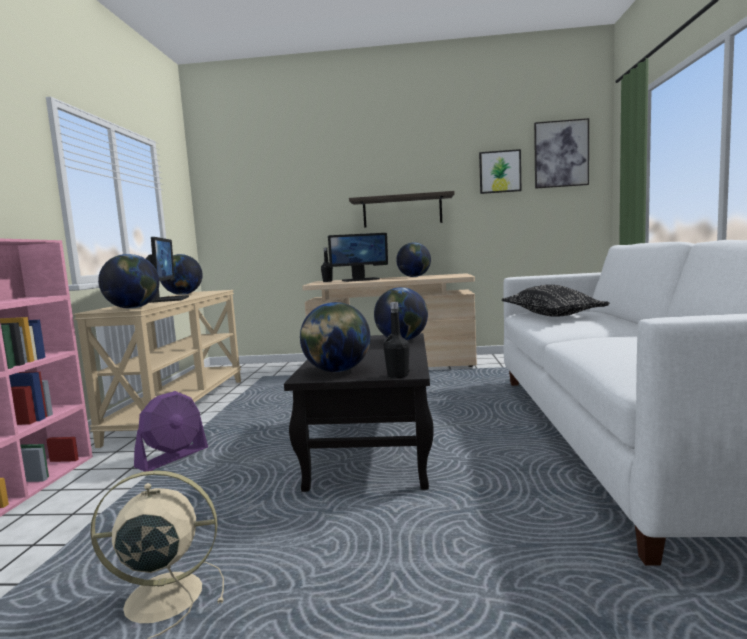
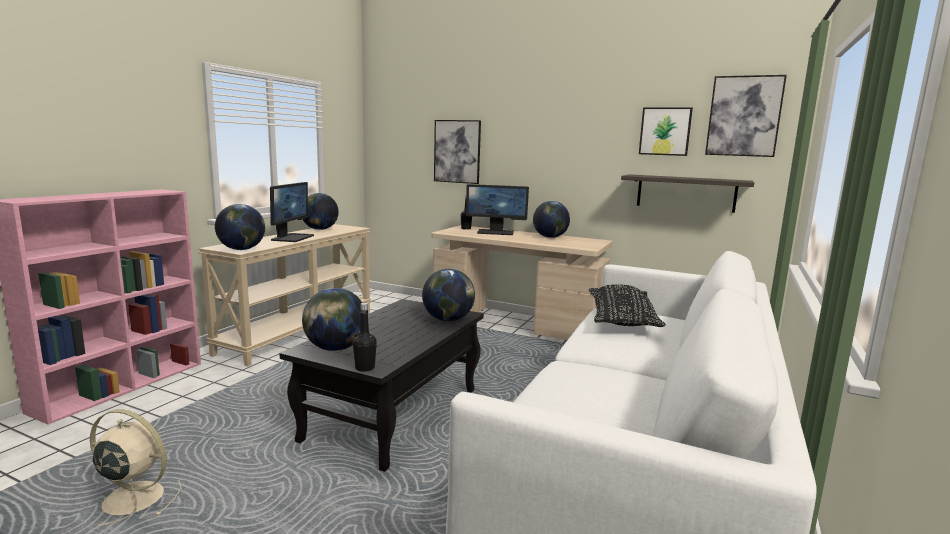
camera: 20 degrees right, 5 degrees up
(173, 458) = (247, 381): purple fan -> none
(303, 209) = (457, 151): none -> picture
(402, 211) = (552, 164): shelf -> shelf (685, 193)

